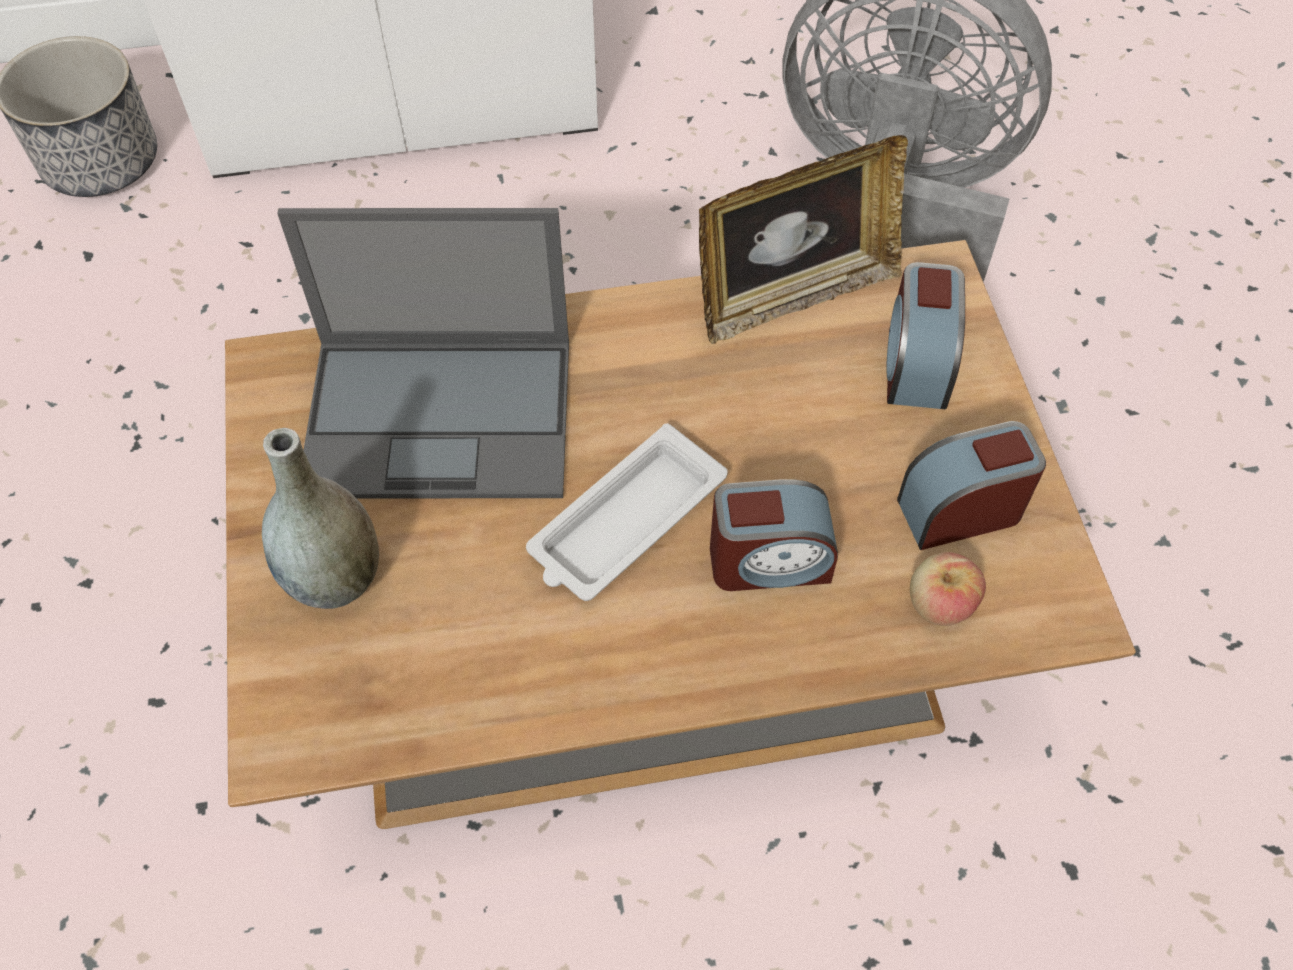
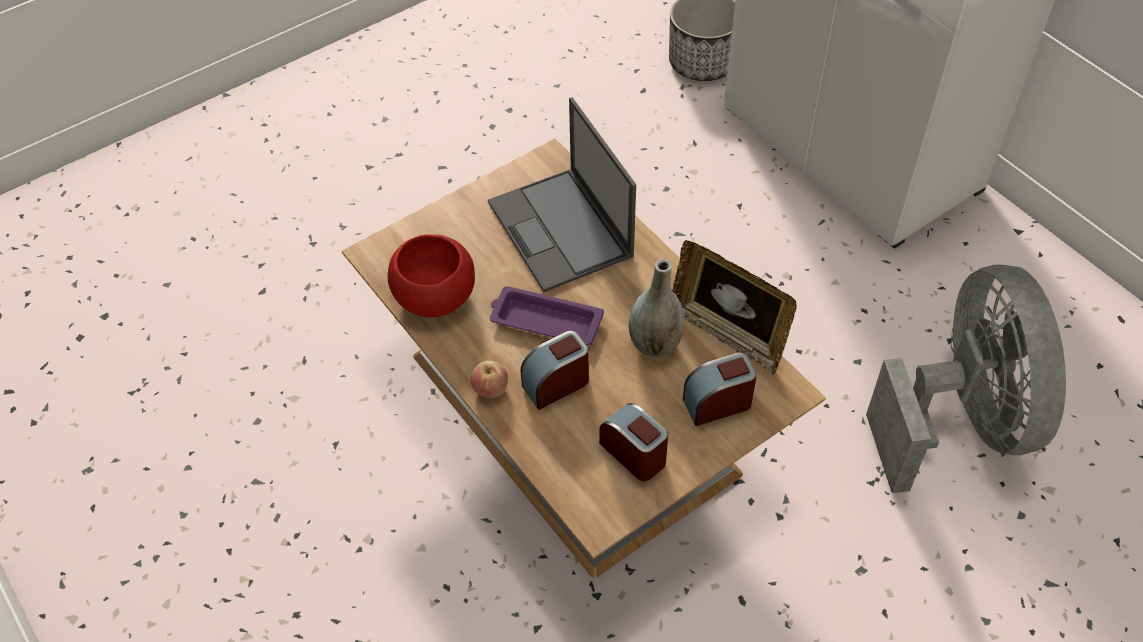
camera: 65 degrees right, 5 degrees down
(335, 578) = (456, 233): grey vase -> grey vase (655, 344)
(462, 676) = (434, 297): none -> red bowl
(625, 522) = (544, 320): white tray -> purple tray
(769, 561) = (556, 384): alarm clock -> alarm clock turned 90 degrees clockwise
(939, 604) = (572, 462): apple -> apple (490, 389)

